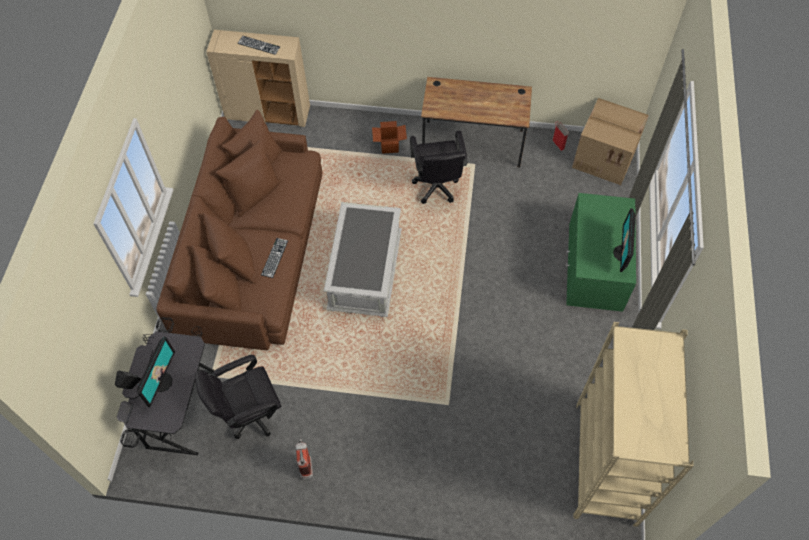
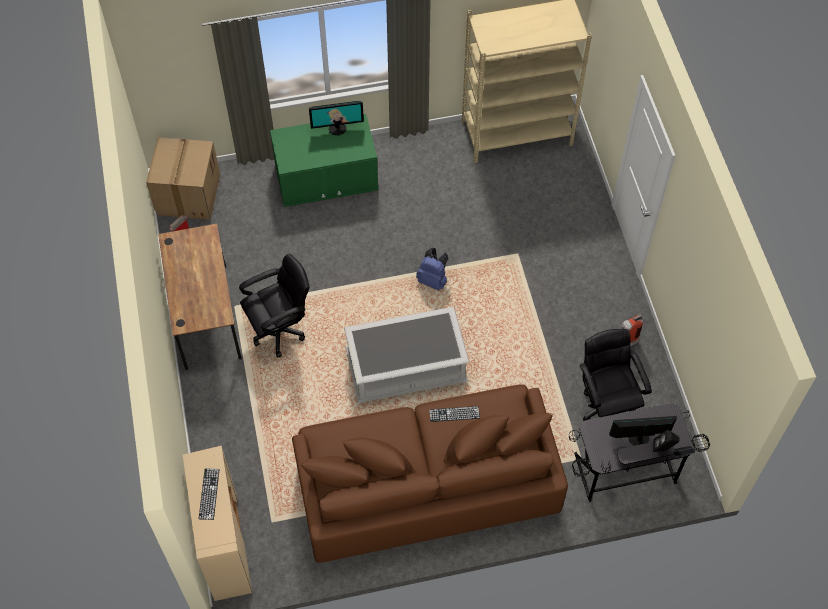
camera: 110 degrees left, 0 degrees up
(250, 418) = (604, 406): black office chair -> black office chair turned 150 degrees counterclockwise
(389, 146) = (235, 396): cardboard box -> none
(445, 319) = (433, 280): none -> blue backpack

